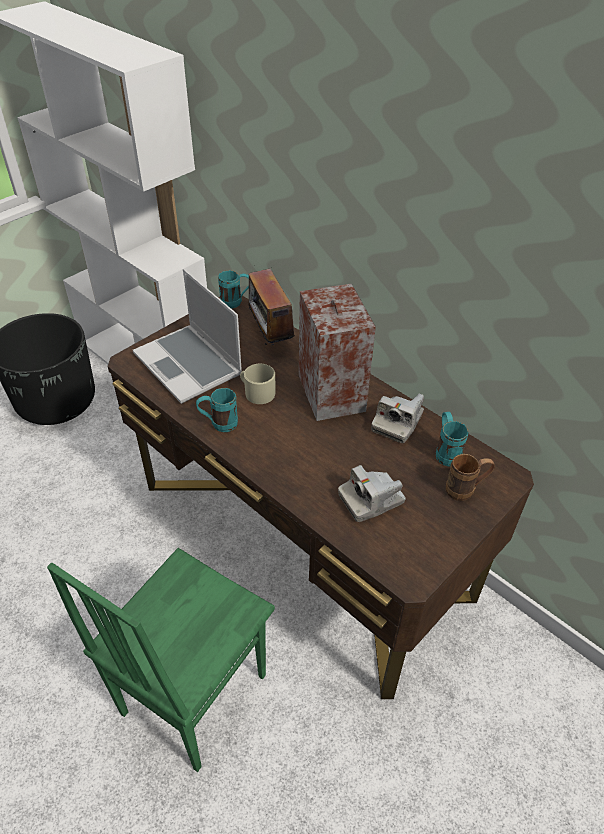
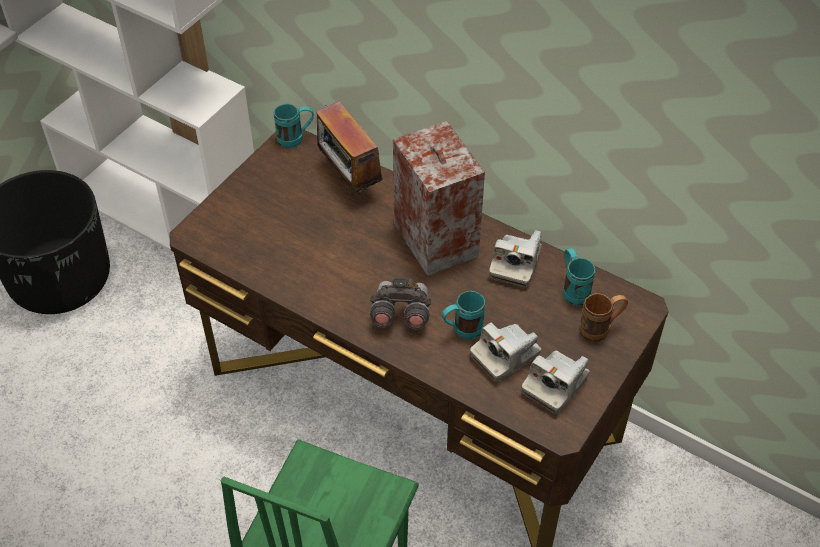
camera: 10 degrees left, 5 degrees up
(190, 365) = (266, 229): laptop -> none
(218, 424) = (320, 297): turquoise mug -> turquoise mug (461, 331)
(256, 392) = (352, 251): beige mug -> none
(284, 449) = (400, 314): none -> grey binoculars
(412, 534) = (555, 385): none -> camera

